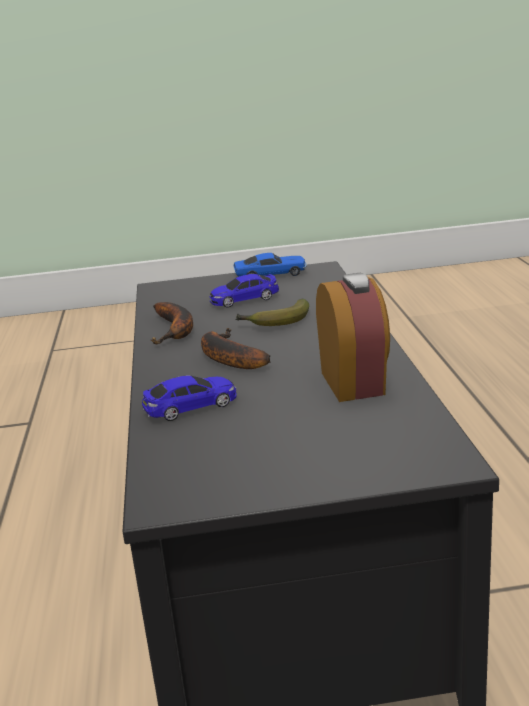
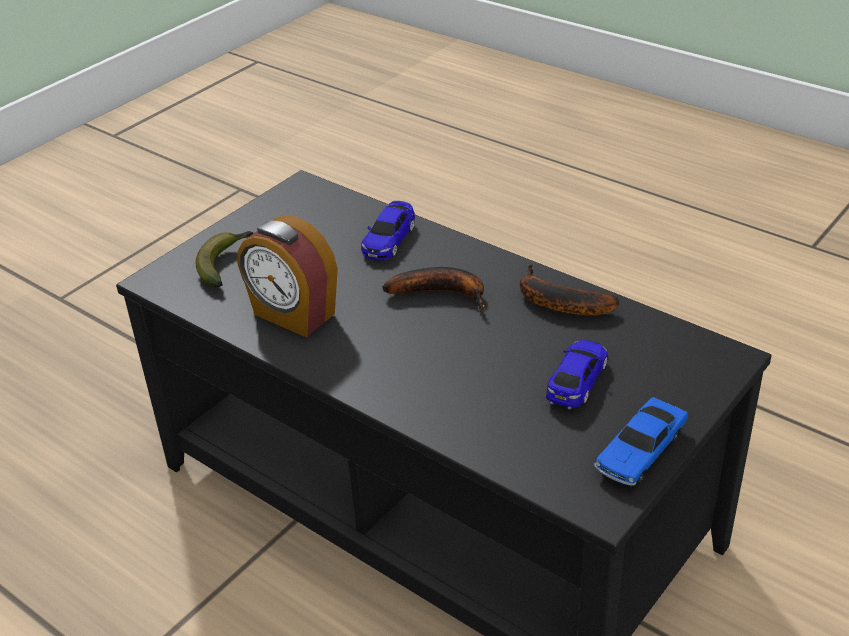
camera: 135 degrees right, 15 degrees up
(275, 322) = (476, 359): banana -> banana (225, 263)

